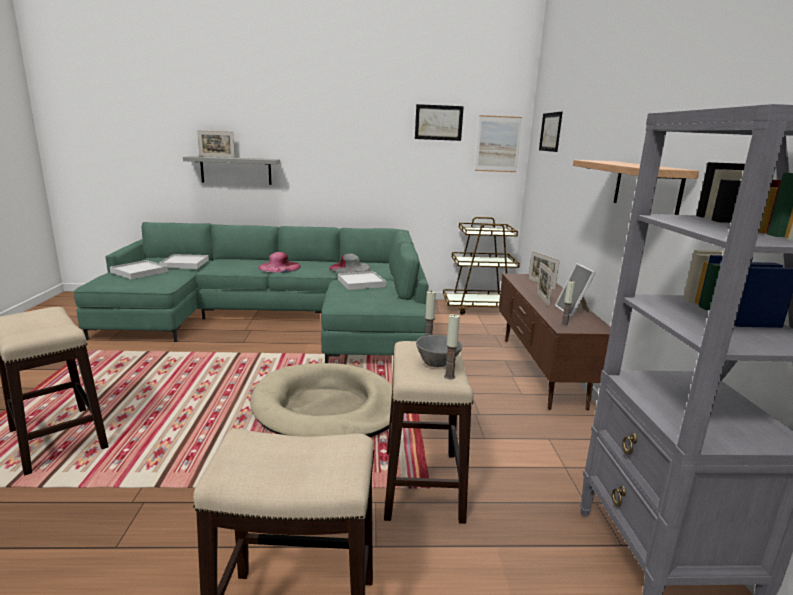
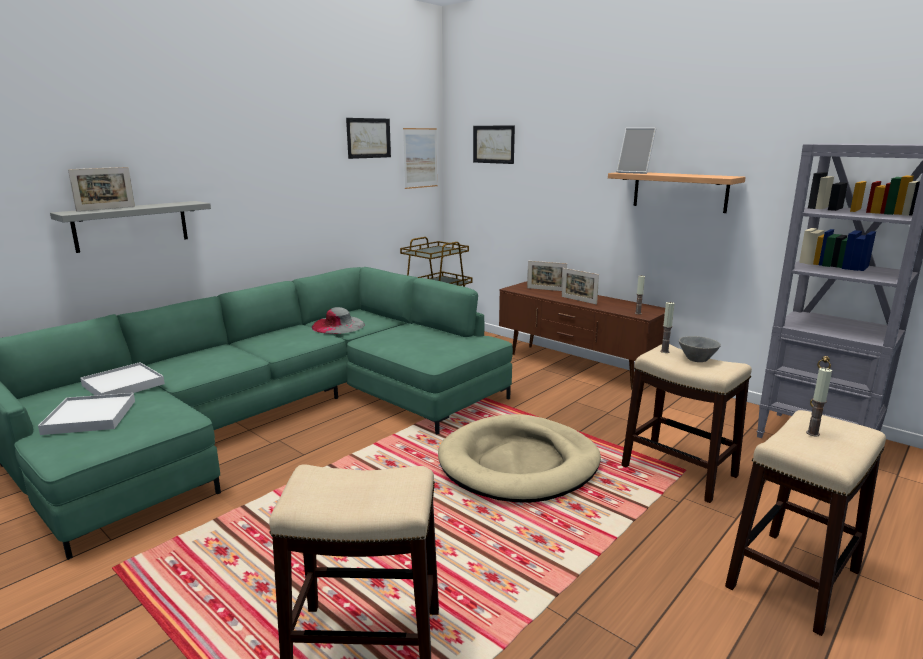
camera: 45 degrees left, 0 degrees up
(279, 267) = (261, 348): pink hat -> none
(361, 283) = (393, 335): white tray -> none
(449, 376) = (729, 362): candle -> candle (812, 433)
(573, 311) = (617, 303): picture frame -> picture frame (635, 172)

